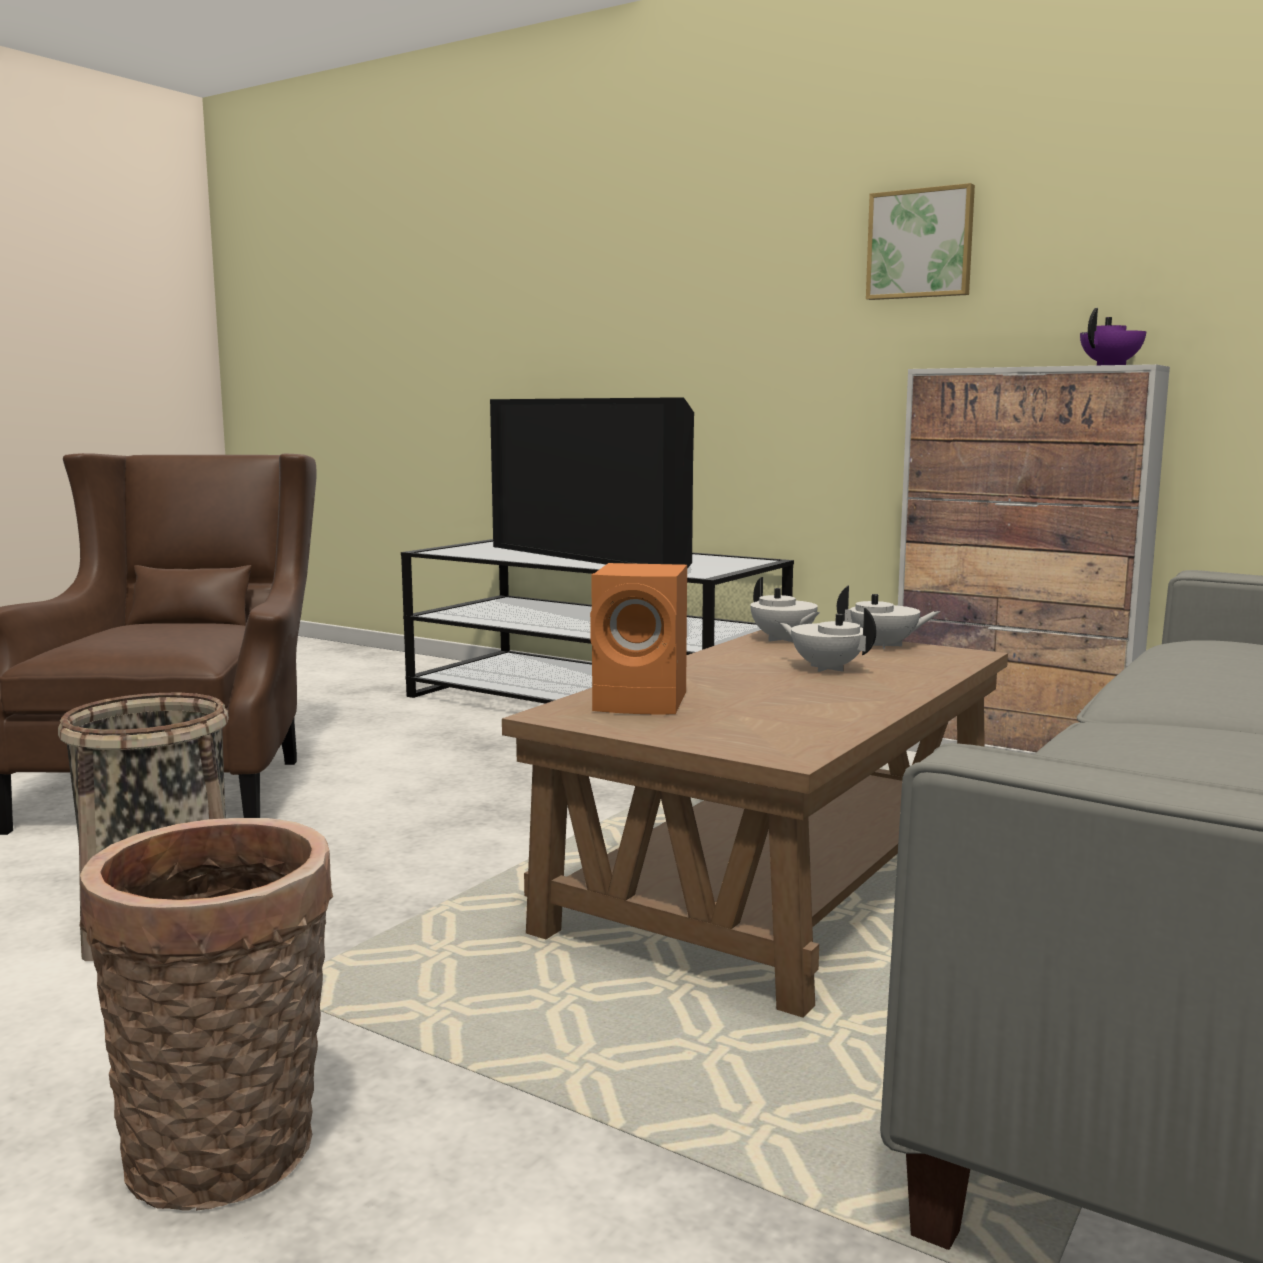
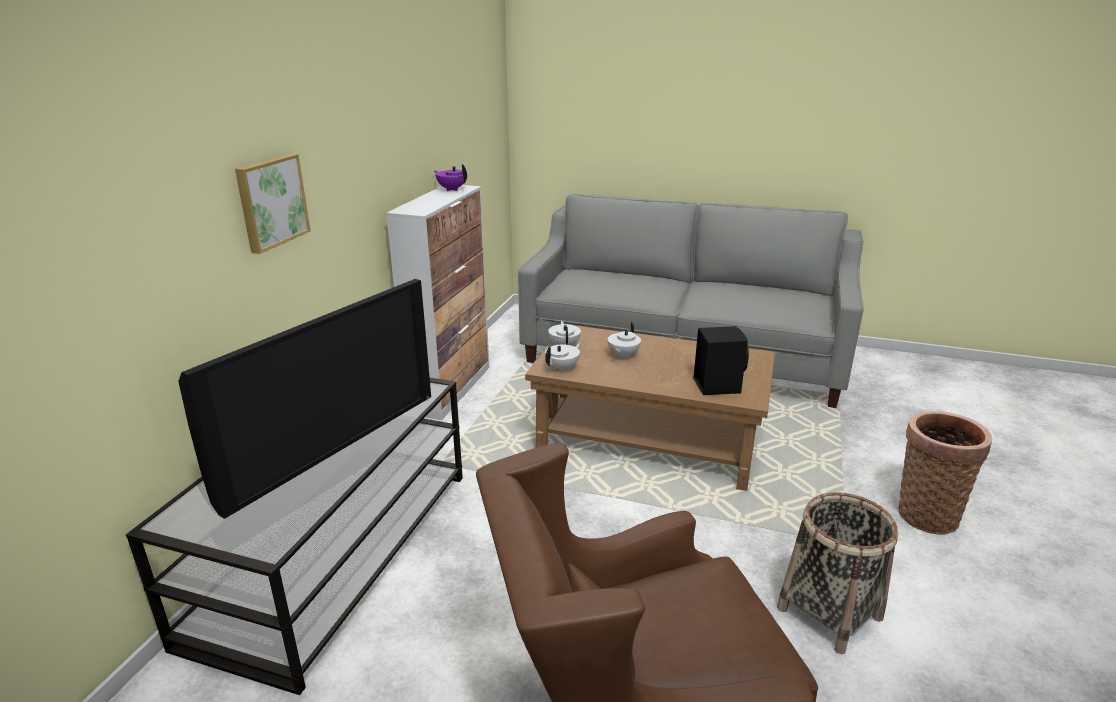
camera: 105 degrees left, 15 degrees up
(644, 703) = (717, 385): orange speaker -> black speaker
(920, 244) = (363, 134): picture -> picture (271, 202)

